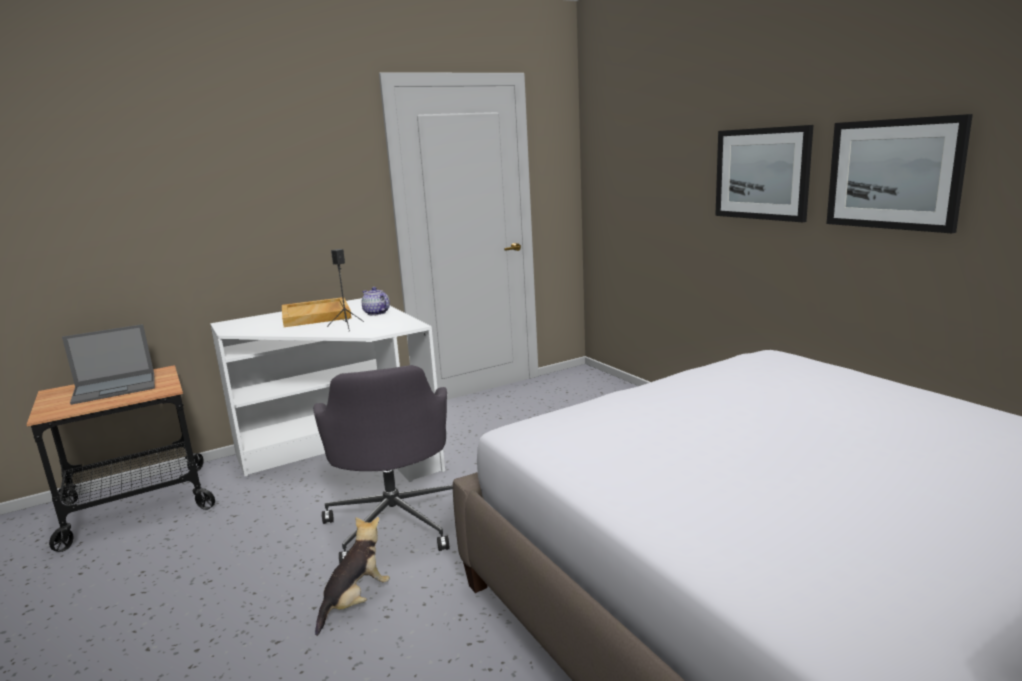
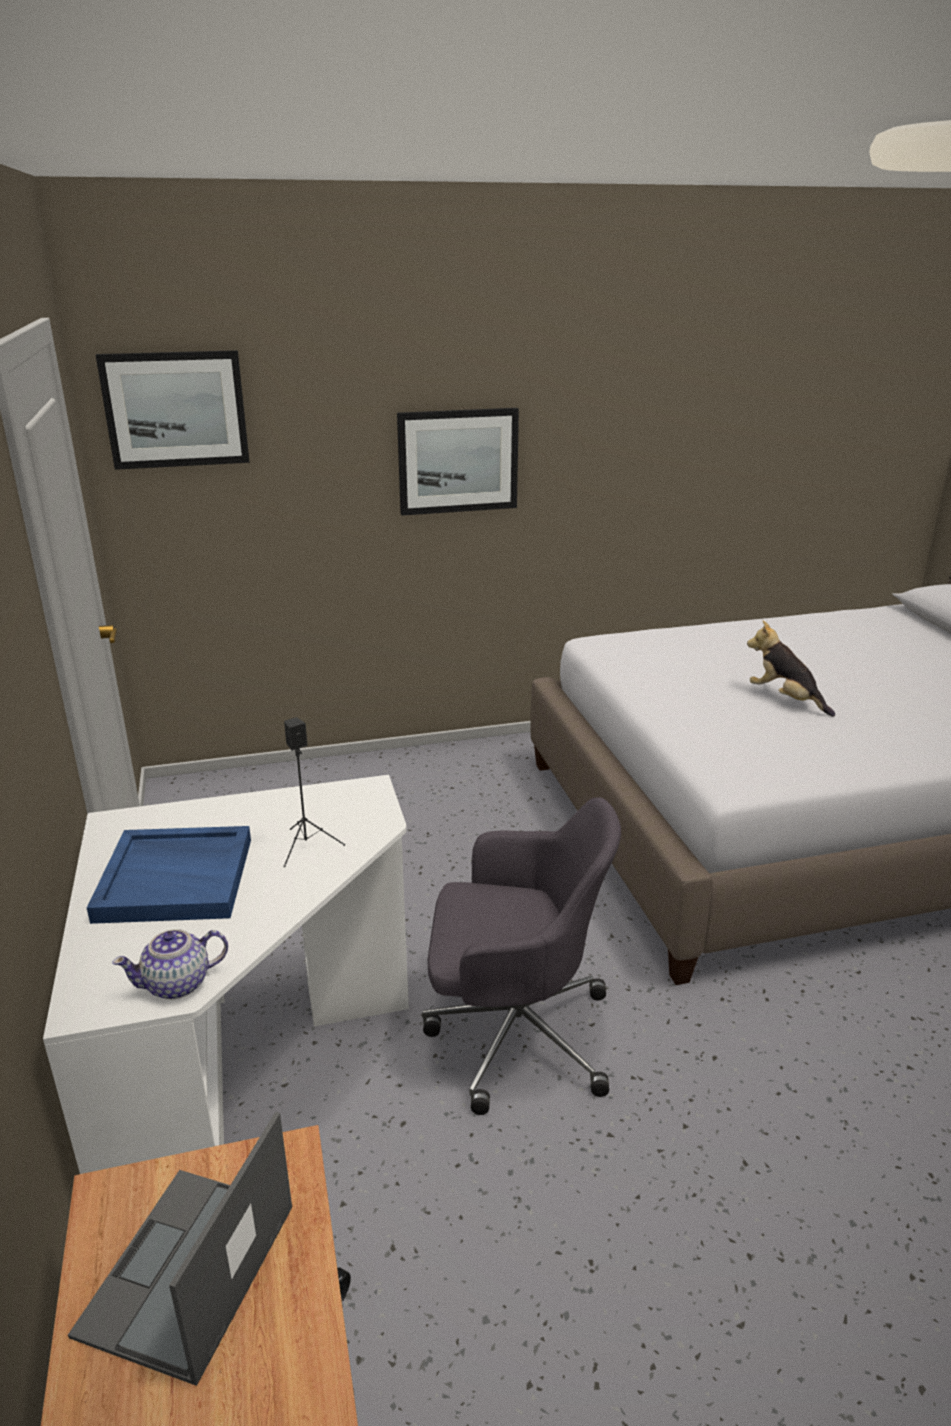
camera: 75 degrees left, 10 degrees up
(116, 388) = (187, 1272): laptop -> laptop turned 150 degrees counterclockwise
(316, 315) = (177, 878): beige tray -> blue tray
(355, 601) = (681, 1084): plush toy -> plush toy (785, 699)
(376, 313) = (245, 814): teapot -> teapot (178, 984)
(894, 174) = (597, 453): picture -> picture (175, 409)

